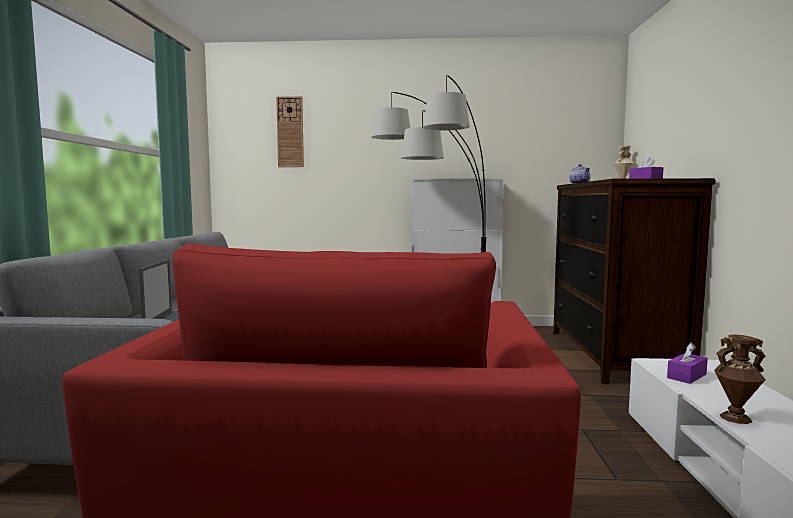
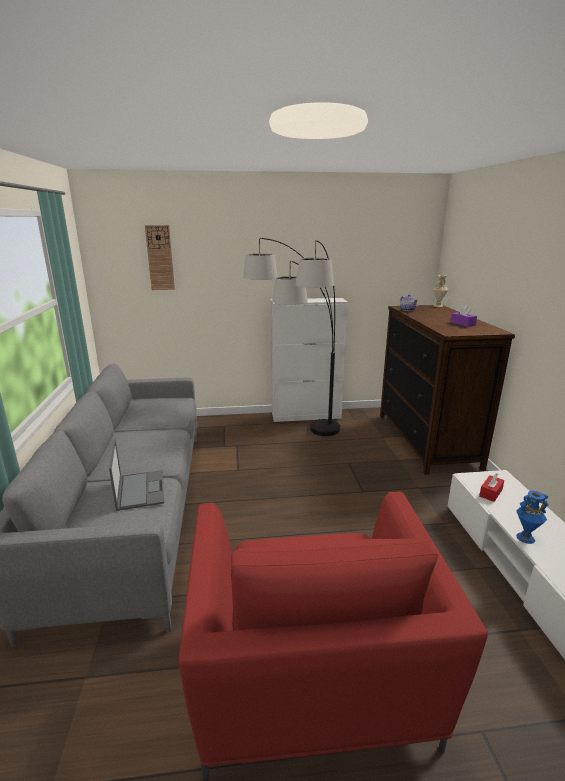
camera: 10 degrees left, 15 degrees up
(686, 376) = (490, 493): purple tissue box -> red tissue box
(735, 418) = (525, 538): brown vase -> blue vase

